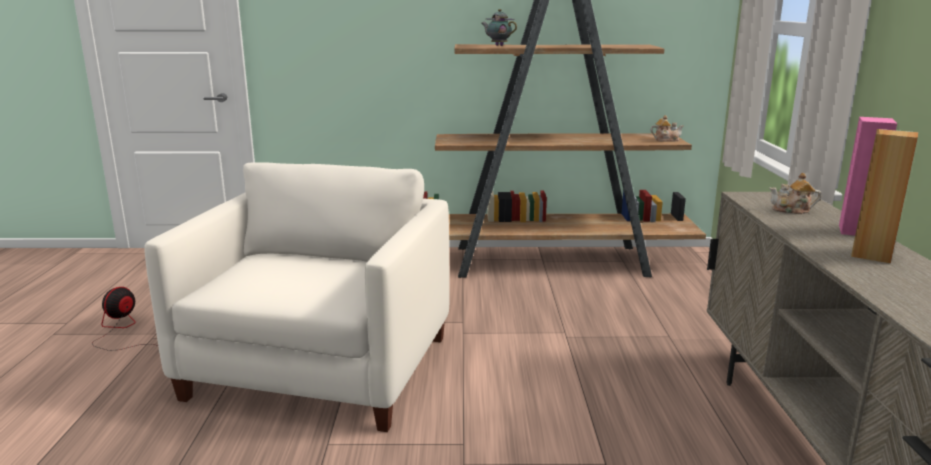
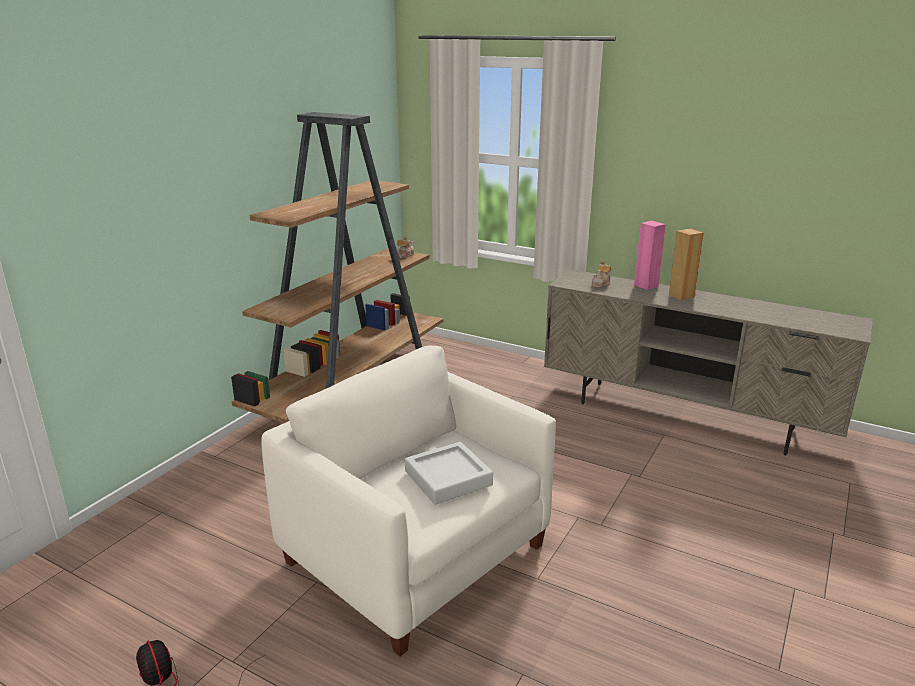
camera: 60 degrees left, 5 degrees up
(293, 278) = (448, 478): none -> grey tray
(498, 45) = (298, 208): teapot -> none

